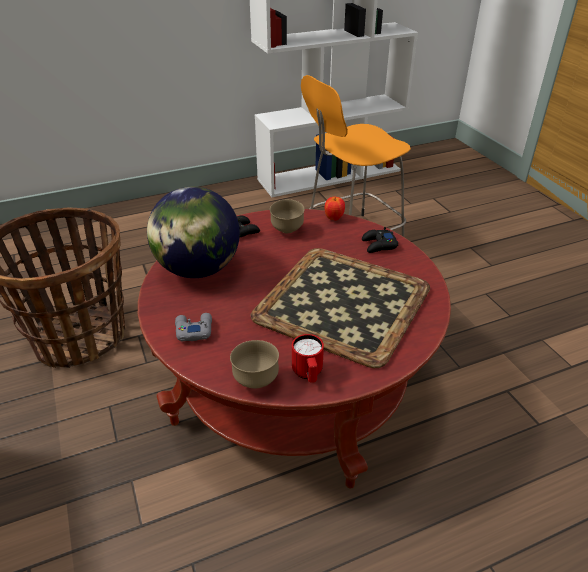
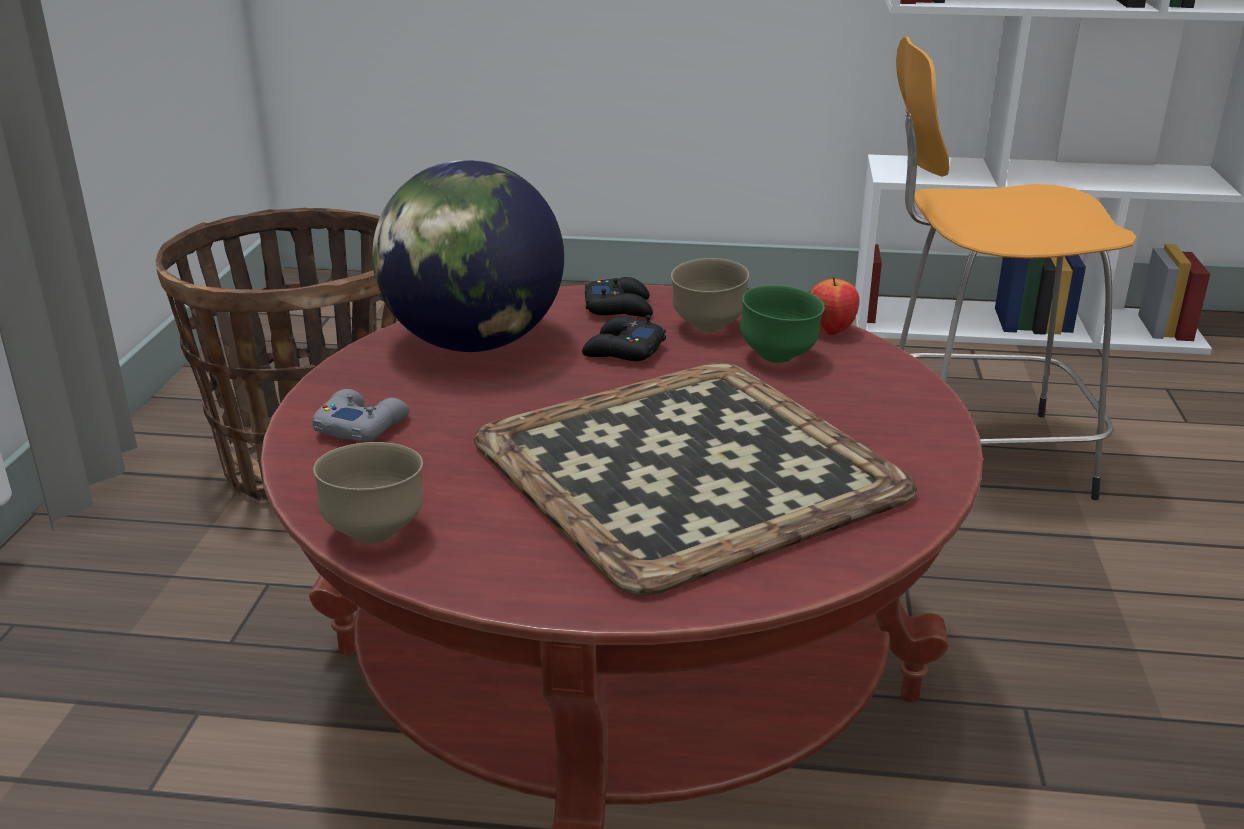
camera: 30 degrees right, 10 degrees down
(308, 374) = (481, 556): red mug -> none
(327, 238) = (779, 358): none -> green bowl
(378, 245) = (881, 396): black game controller -> black game controller (623, 350)

